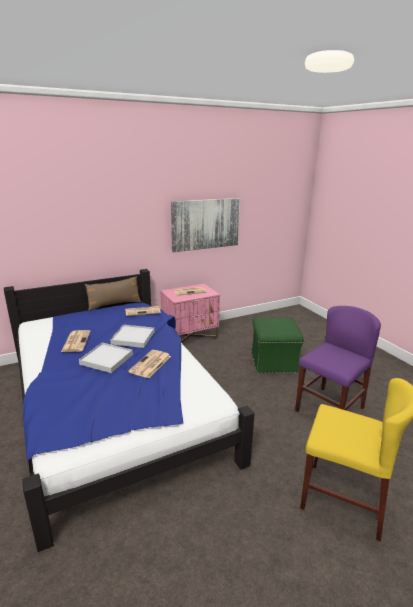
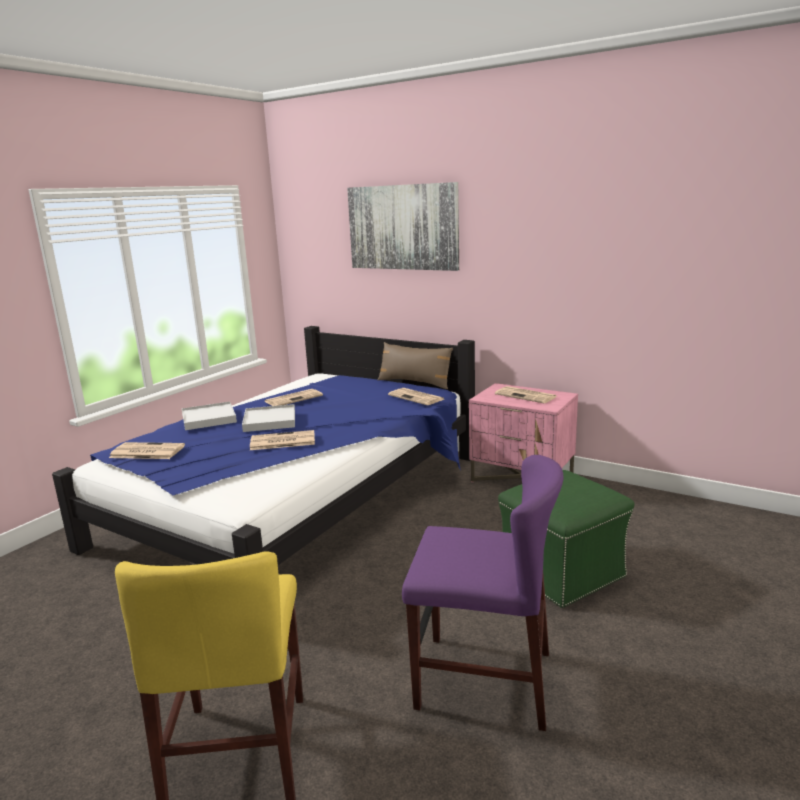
camera: 60 degrees right, 5 degrees down
(86, 420) = (146, 452): none -> newspaper
(133, 338) = (335, 415): white tray -> white tray (208, 418)
(205, 224) = (589, 279): picture -> picture (403, 227)

